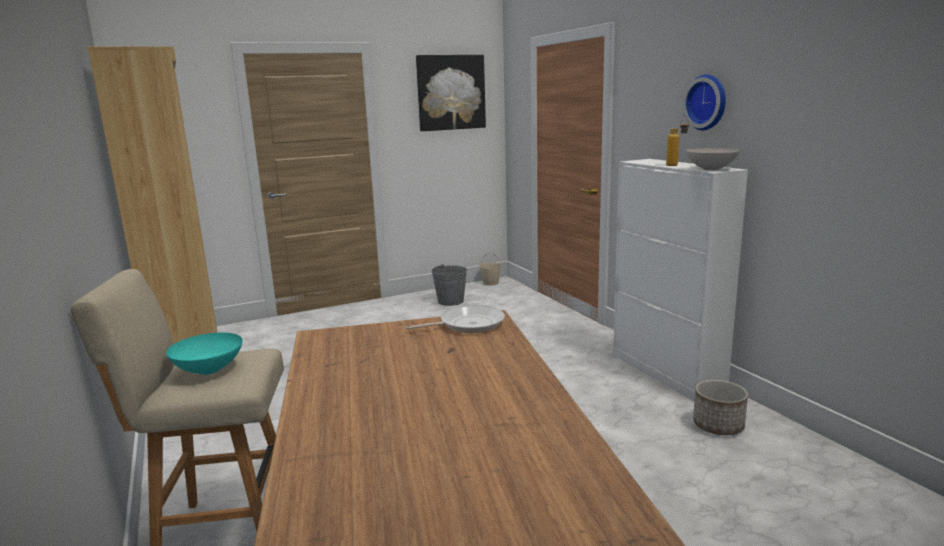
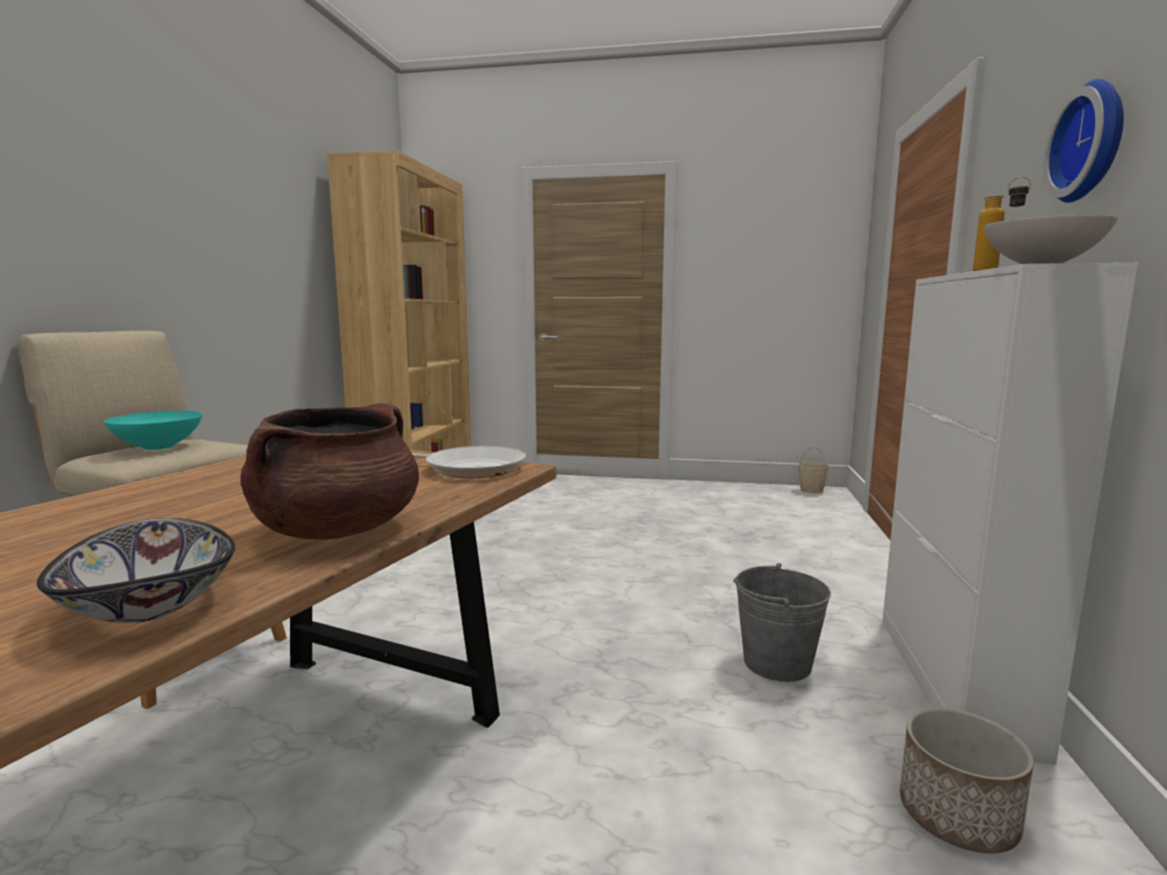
camera: 35 degrees right, 5 degrees down
(450, 301) = (731, 498): grey bucket -> grey bucket (777, 663)
(451, 92) = (783, 224): picture -> none
(513, 377) = (338, 530): none -> brown cooking pot
(546, 431) = (152, 606): none -> bowl

